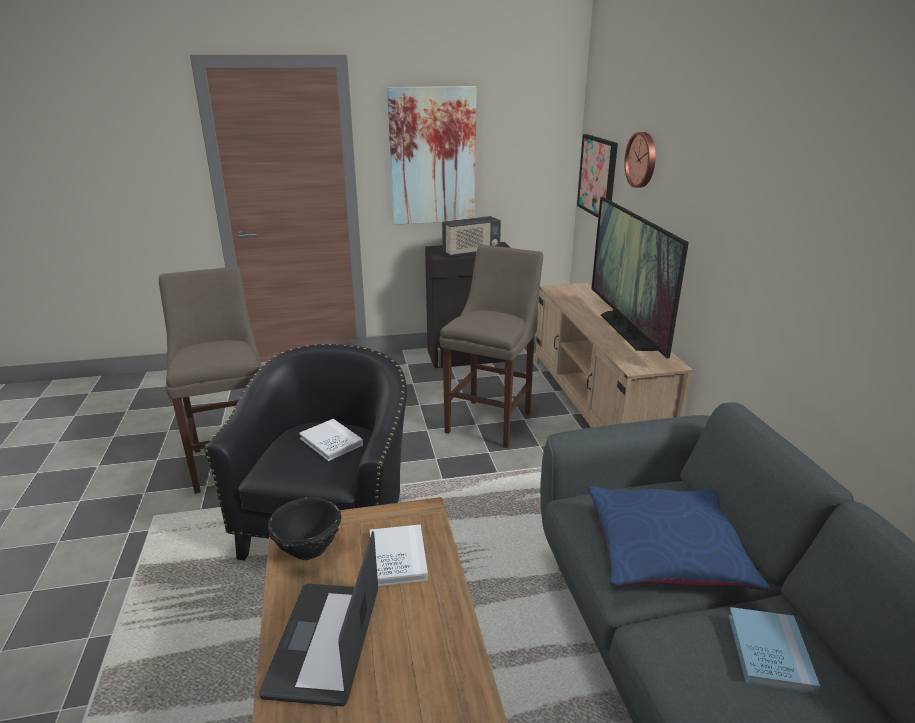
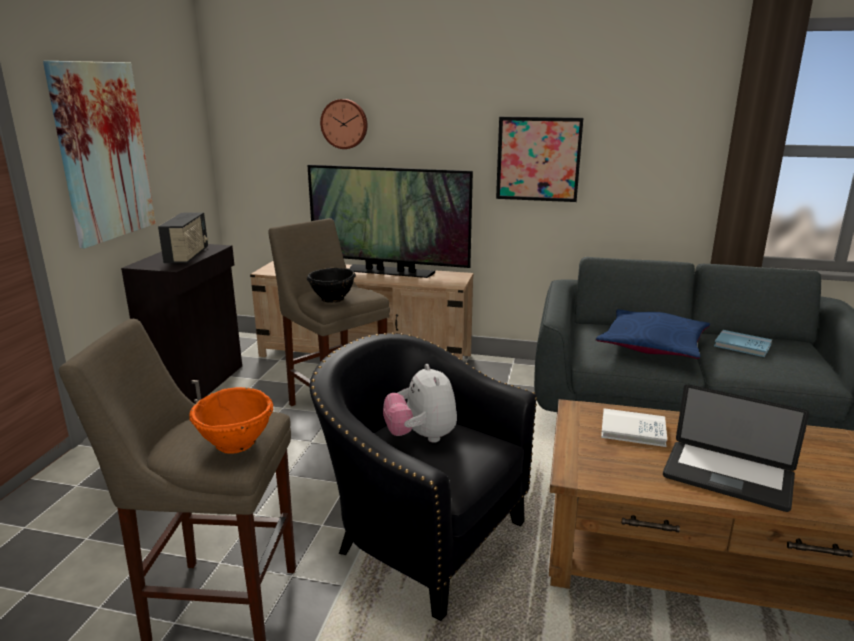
camera: 65 degrees left, 5 degrees down
(201, 360) = (236, 444): none -> orange bowl
(307, 548) = (607, 469): black bowl -> black bowl (332, 299)
(331, 442) = (421, 437): white book -> plush toy
(598, 176) = (262, 152): picture -> picture (538, 159)

